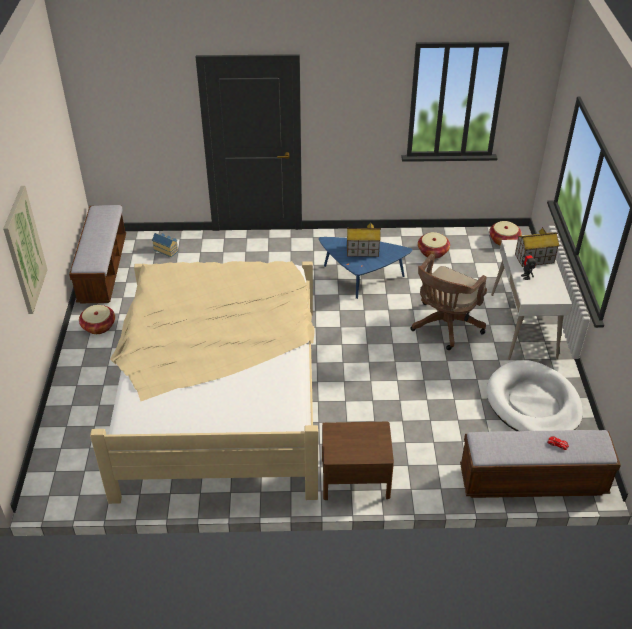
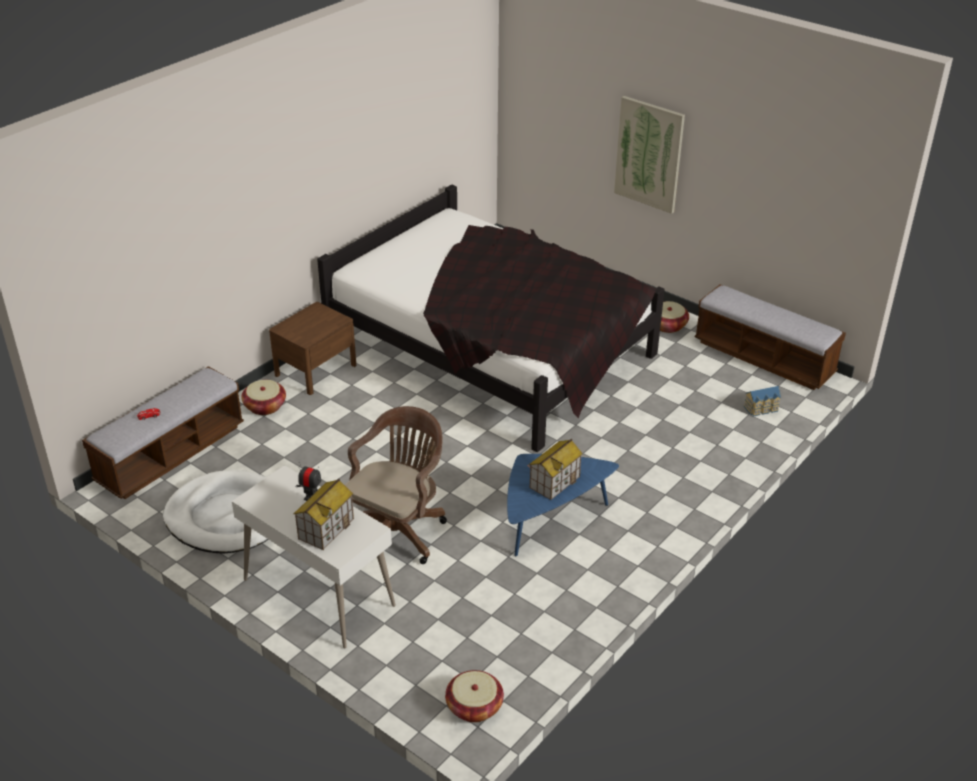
camera: 130 degrees right, 5 degrees down
(220, 396) = (493, 349): beige bed -> black bed
(433, 252) = (530, 613): basket -> basket (265, 406)
(444, 327) = (398, 530): brown office chair -> brown office chair turned 45 degrees clockwise

